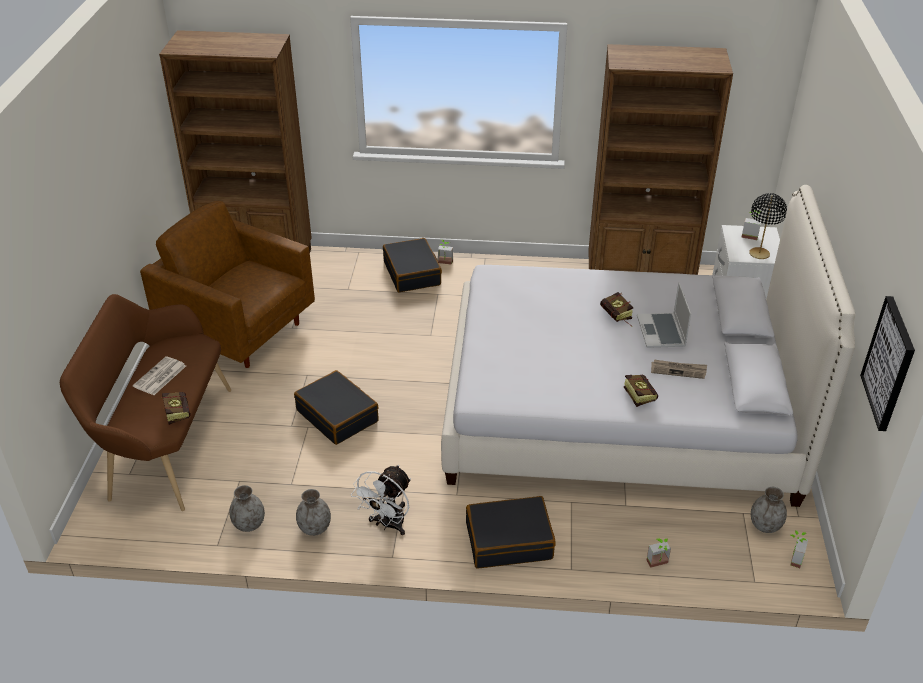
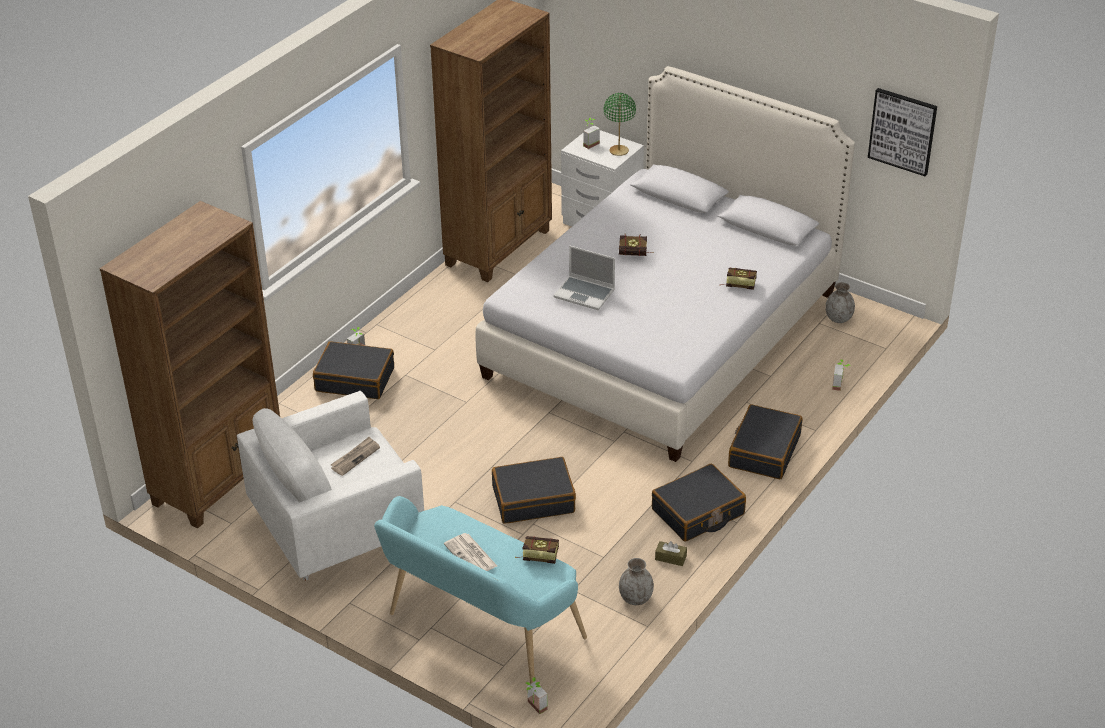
camera: 60 degrees left, 0 degrees up
(164, 444) = (479, 630): brown bench -> turquoise bench
(239, 331) = (338, 529): brown armchair -> white armchair
(315, 528) = (670, 558): grey vase -> brown tissue box
(388, 525) = (698, 512): white fan -> black suitcase
(662, 332) = (673, 241): laptop -> laptop (585, 294)
(678, 370) = (725, 253): newspaper -> newspaper (355, 457)
(759, 254) = (619, 151): black table lamp -> green table lamp
(792, 558) = (877, 321): potted plant -> potted plant (534, 707)

